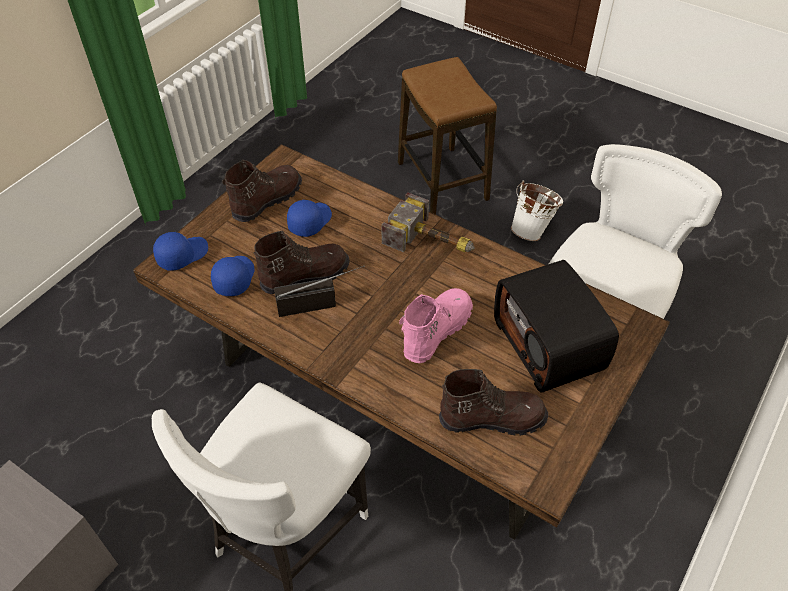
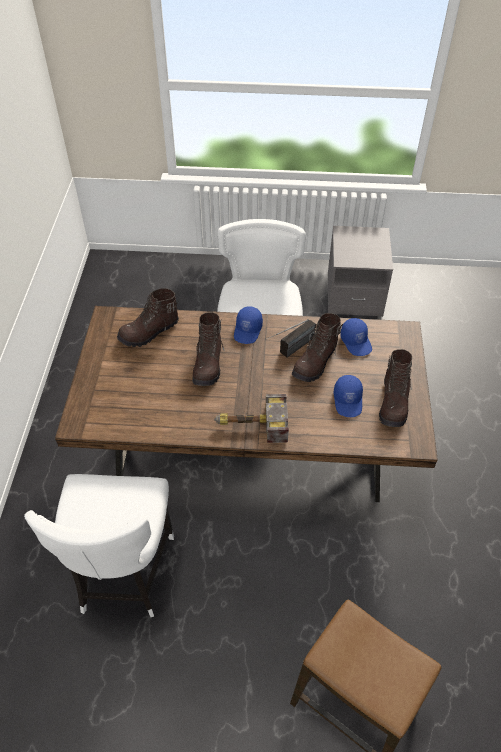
camera: 150 degrees right, 0 degrees up
(182, 254) = (403, 342): blue cap -> blue cap (248, 330)
(436, 331) = (208, 364): pink boot -> brown boot
(532, 230) = (226, 682): white bucket -> none
(550, 345) = (132, 386): radio -> none

